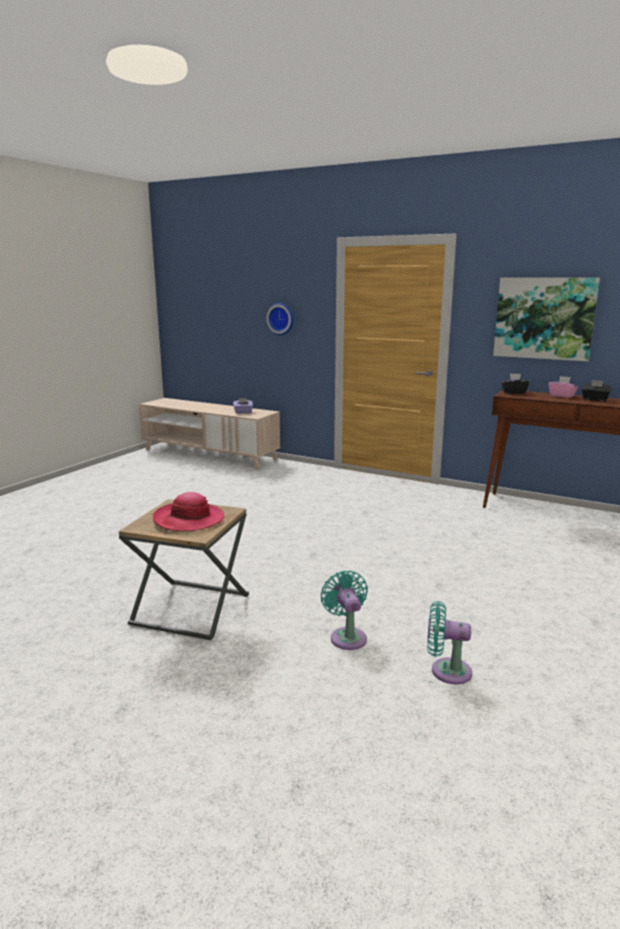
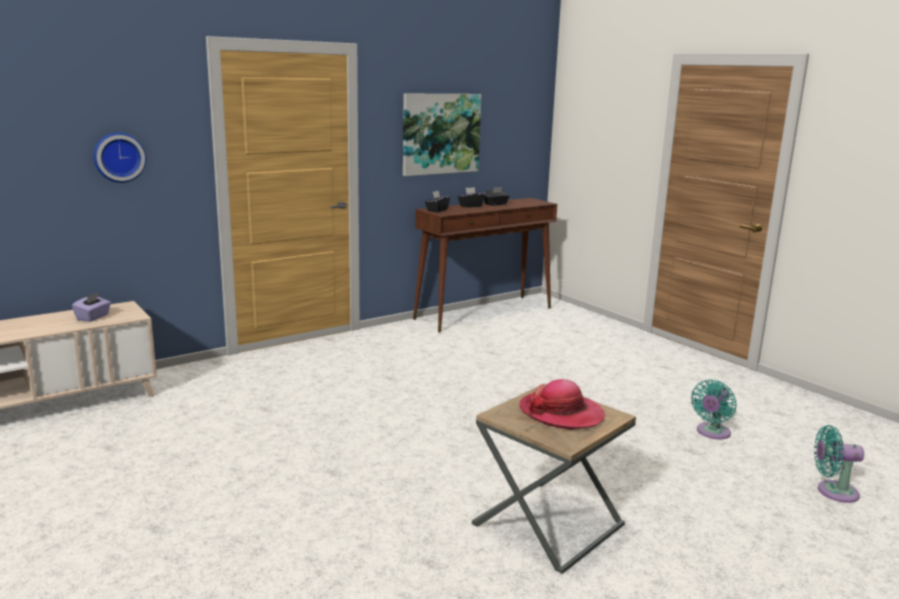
camera: 65 degrees left, 0 degrees up
(347, 636) = (646, 455): turquoise fan -> turquoise fan (833, 491)
(562, 396) = (470, 206): pink tissue box -> black tissue box

